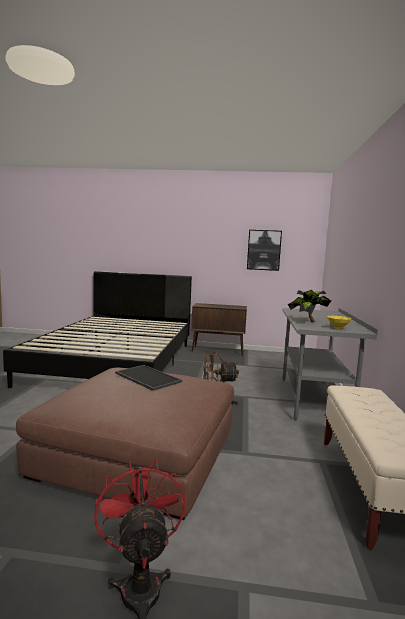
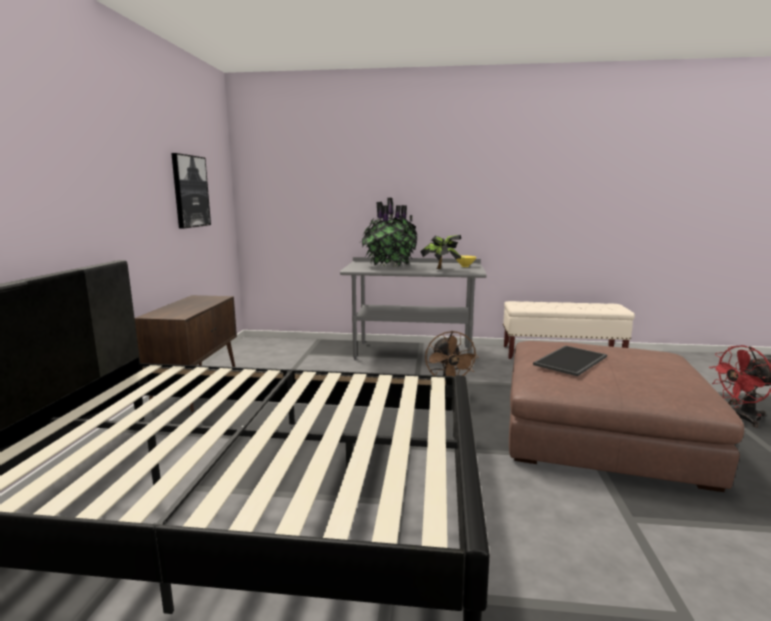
camera: 90 degrees left, 5 degrees up
(314, 314) = (388, 266): none -> potted plant

